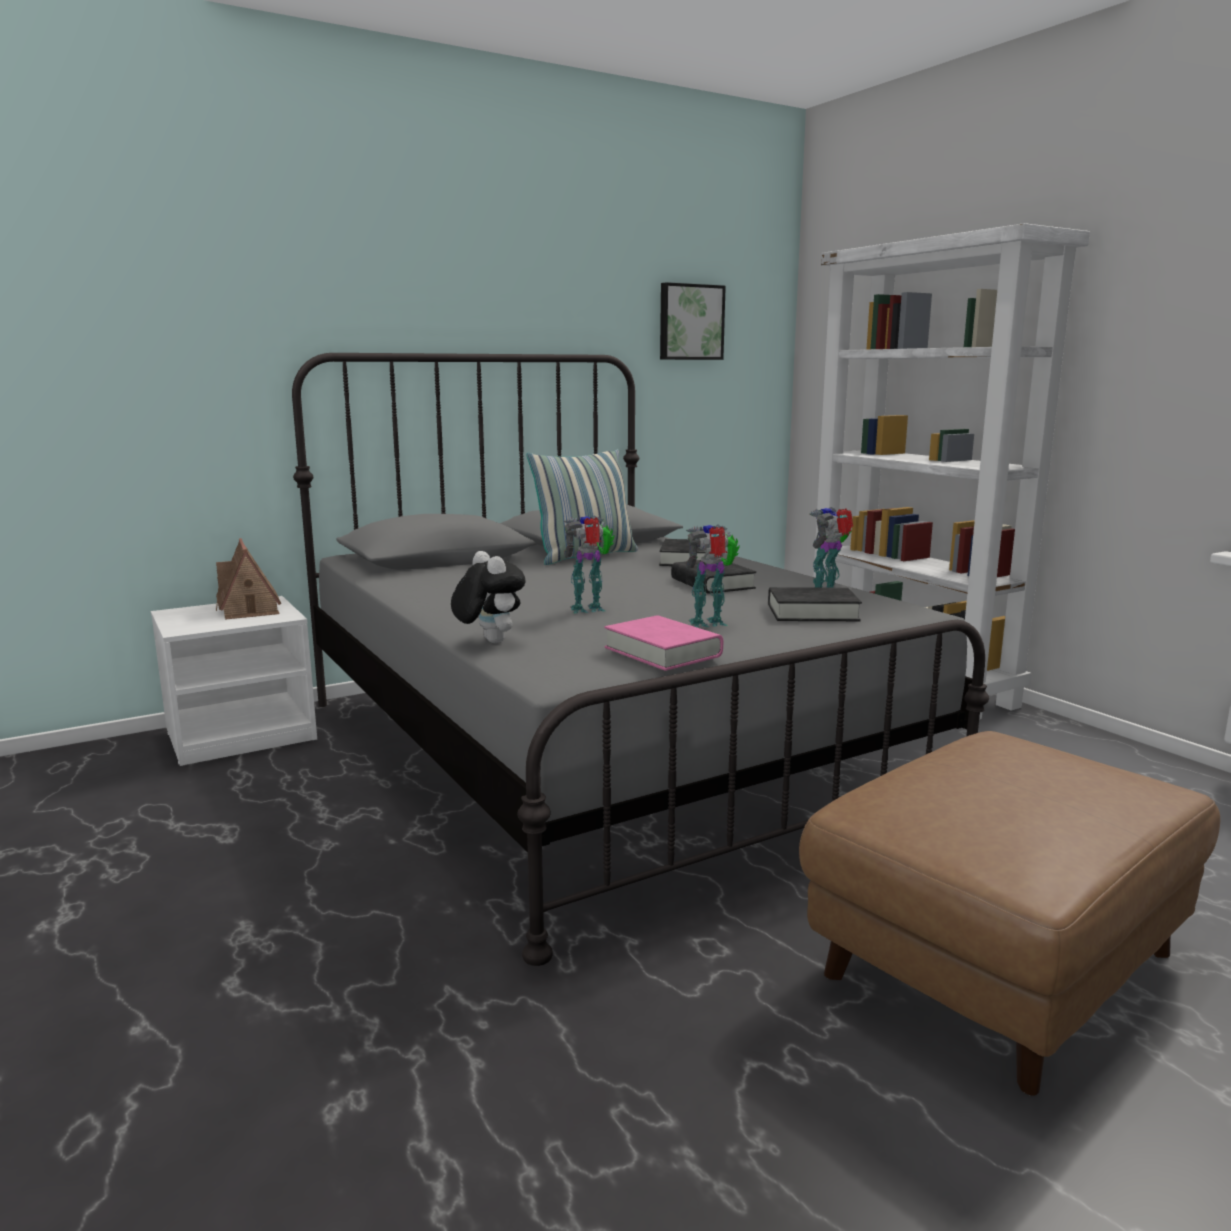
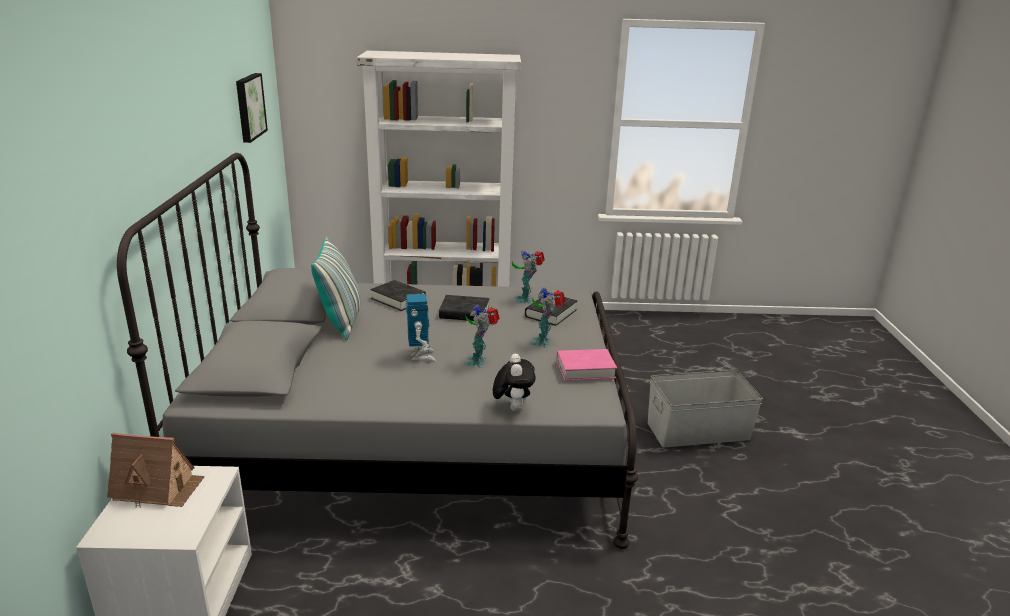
camera: 60 degrees left, 10 degrees up
(488, 641) = (513, 408): plush toy -> plush toy turned 90 degrees clockwise
(557, 590) = (421, 356): none -> toy robot
(997, 962) = (697, 430): brown ottoman -> grey storage box

